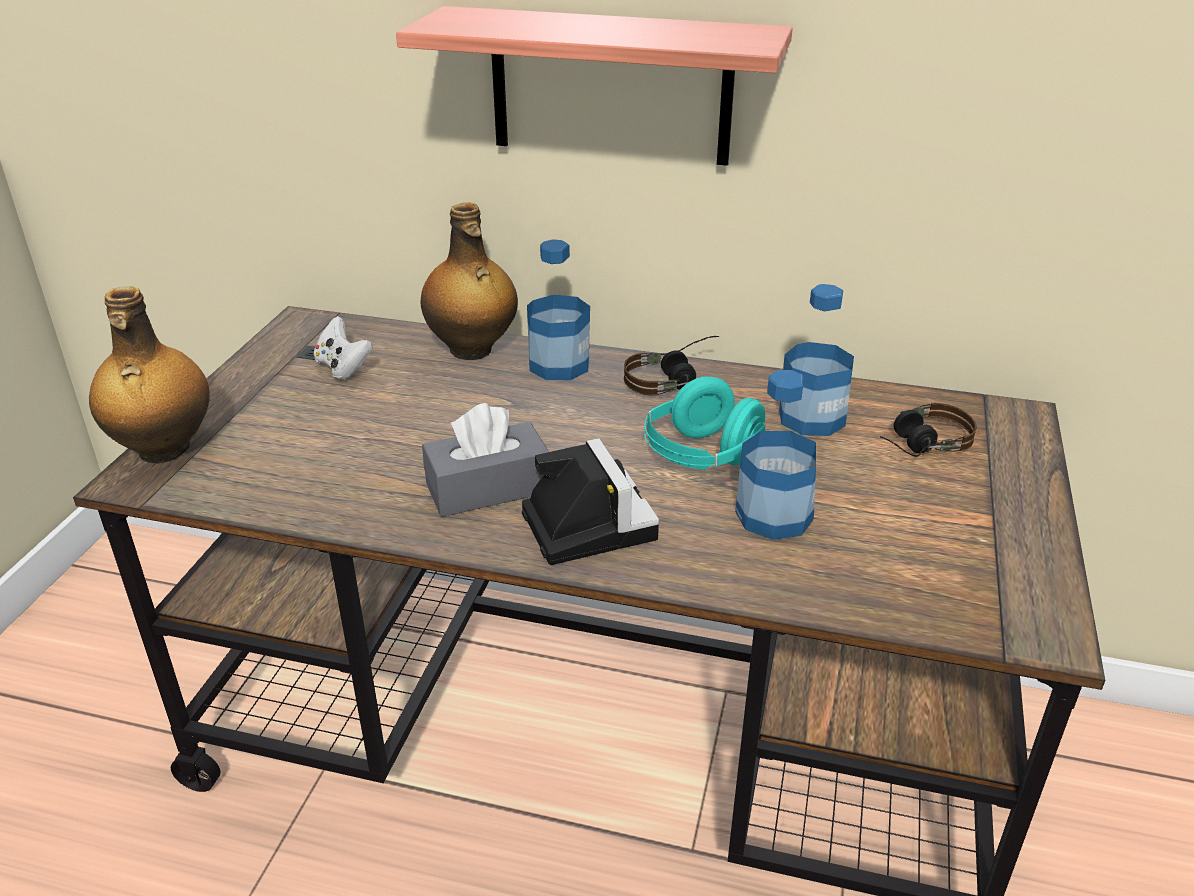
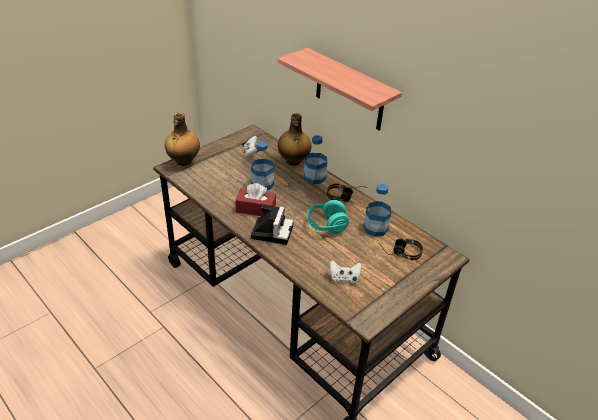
camera: 30 degrees right, 5 degrees up
(488, 488) = (256, 209): grey tissue box -> red tissue box
(774, 515) = (327, 253): bottle -> bottle (262, 184)
(878, 557) = (344, 278): none -> white game controller

